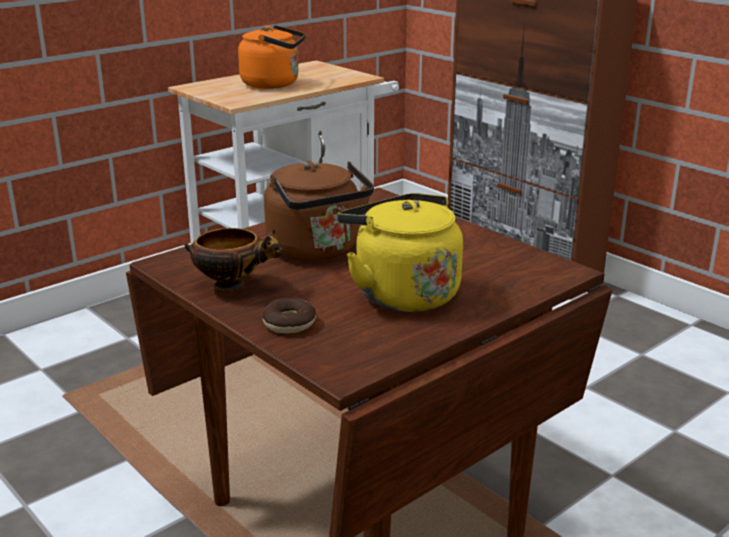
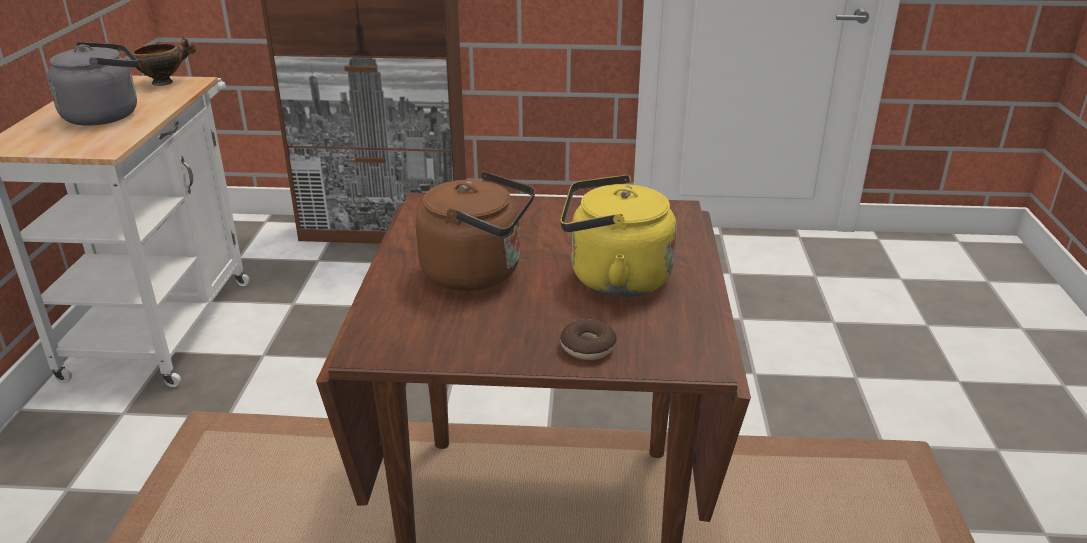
camera: 45 degrees left, 5 degrees up
(233, 286) = (476, 340): bowl -> bowl (165, 82)
(274, 84) = (106, 115): orange kettle -> grey kettle

